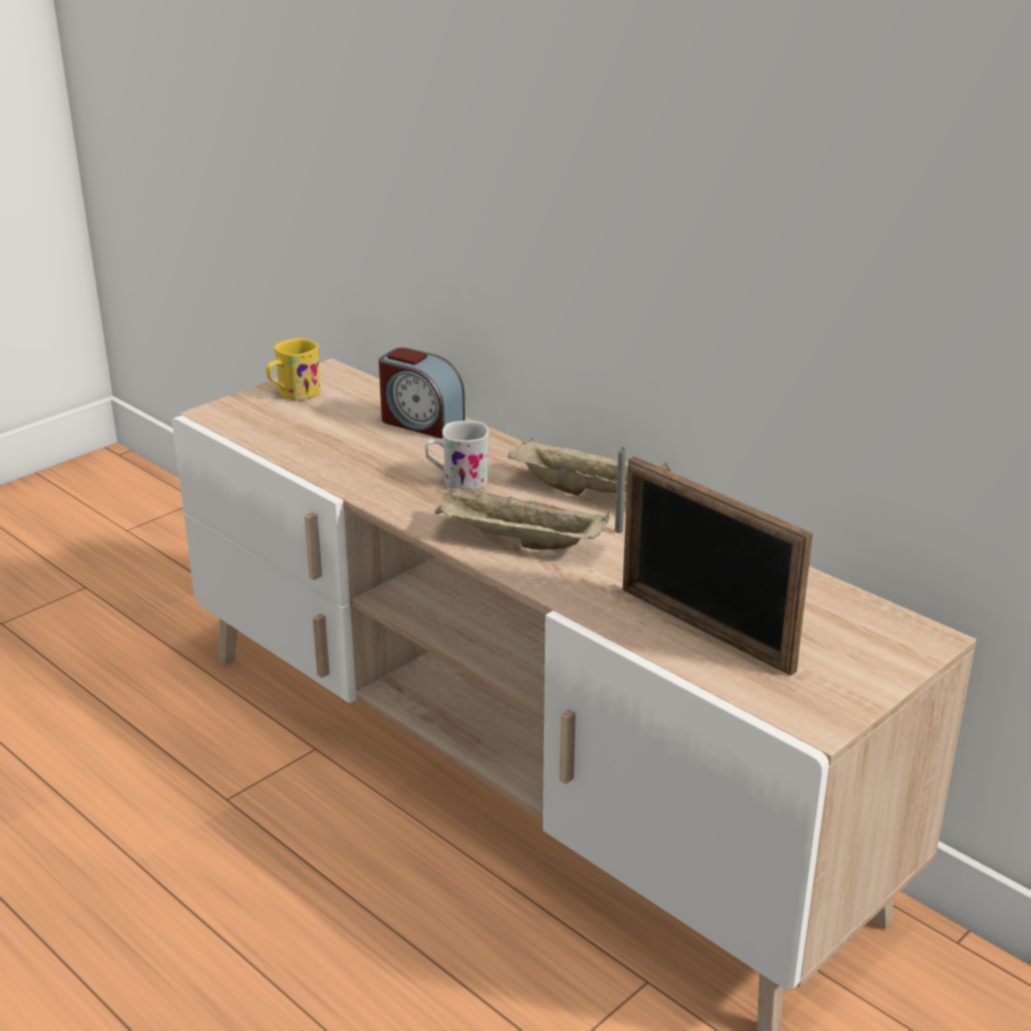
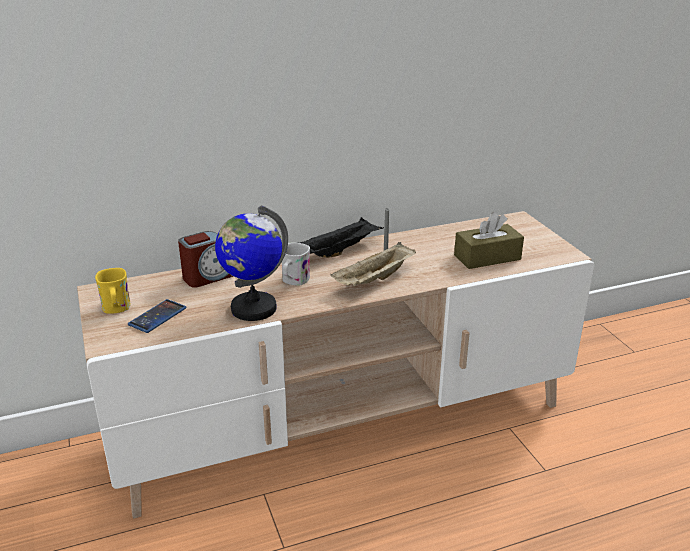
camera: 65 degrees left, 0 degrees up
(293, 422) = (157, 316): none -> phone
(358, 473) = (253, 308): none -> globe
(592, 492) = (341, 250): beige tray -> black tray
(704, 629) = (487, 257): picture frame -> brown tissue box

